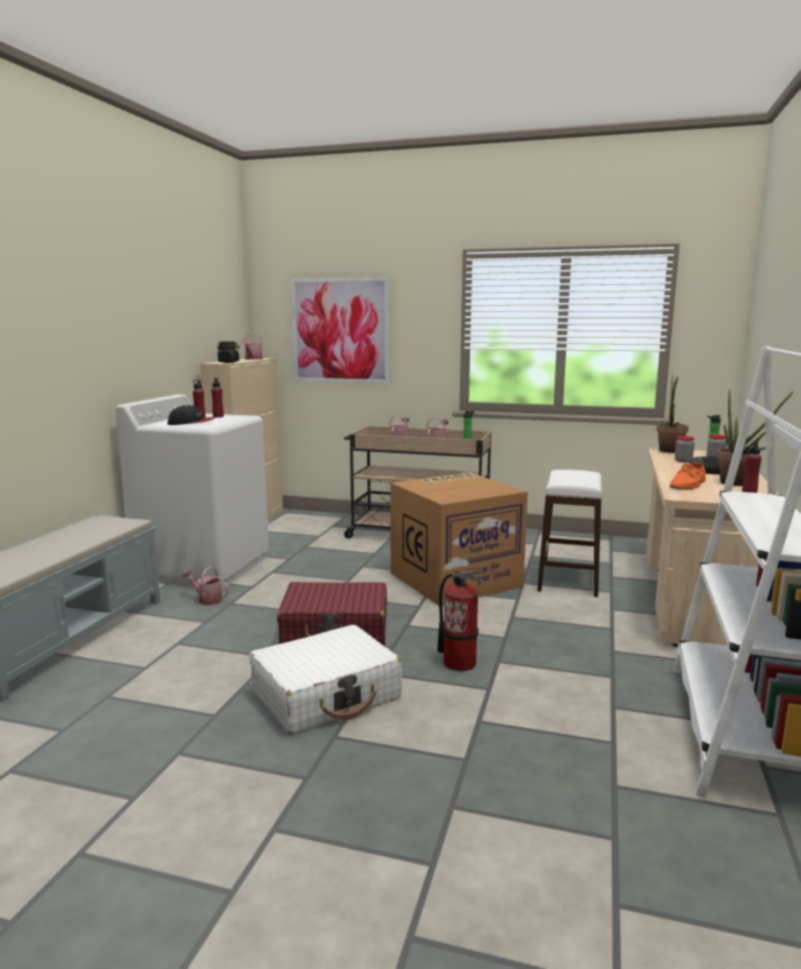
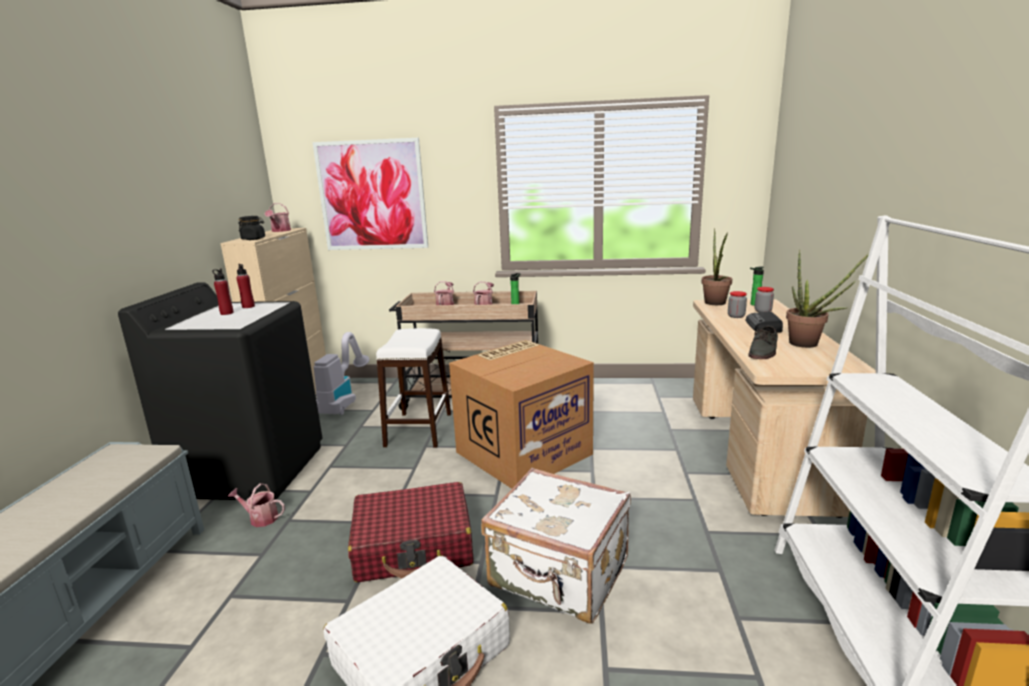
camera: 10 degrees left, 5 degrees up
(192, 423) = (217, 321): cap -> none
(203, 567) = (252, 469): white washing machine -> black washing machine
(293, 527) = (343, 401): none -> vacuum cleaner
(459, 663) = (559, 575): fire extinguisher -> white suitcase
(568, 579) = (632, 438): white stool -> white stool (418, 430)
(688, 485) = (763, 351): orange shoe -> grey shoe
(749, 491) = (826, 355): red bottle -> none

